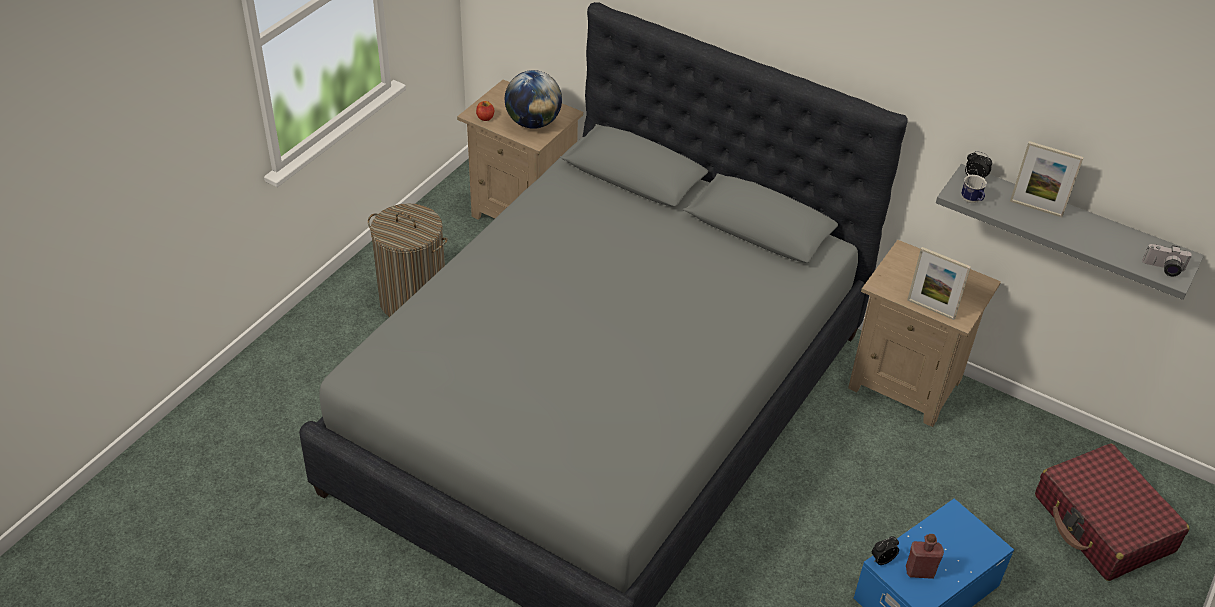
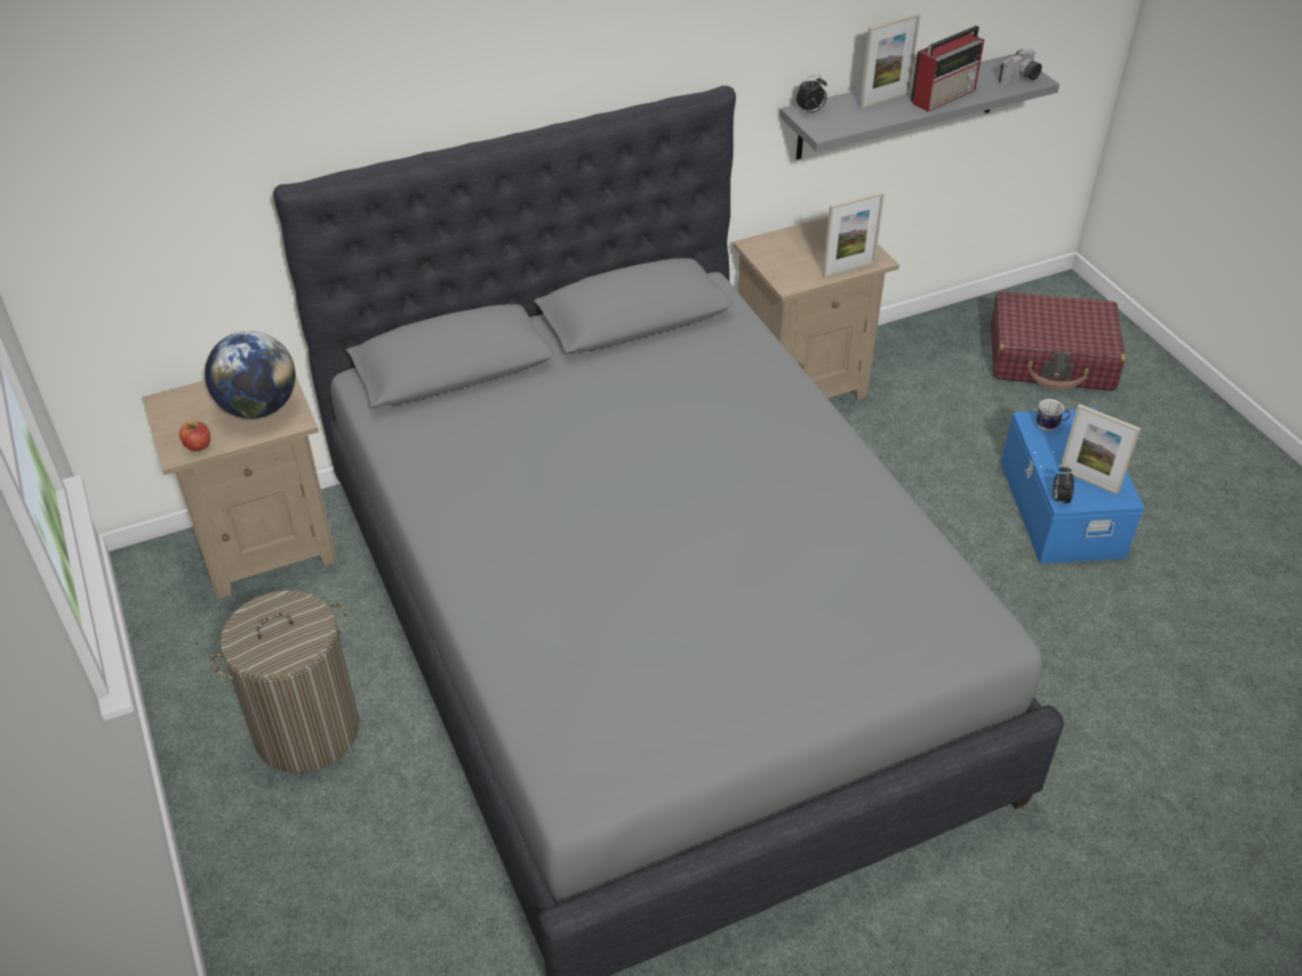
camera: 55 degrees left, 0 degrees up
(920, 571) = (1088, 481): red bottle -> picture frame
(972, 201) = (842, 127): mug -> mug (1050, 426)
(1082, 236) = (944, 96): none -> radio

